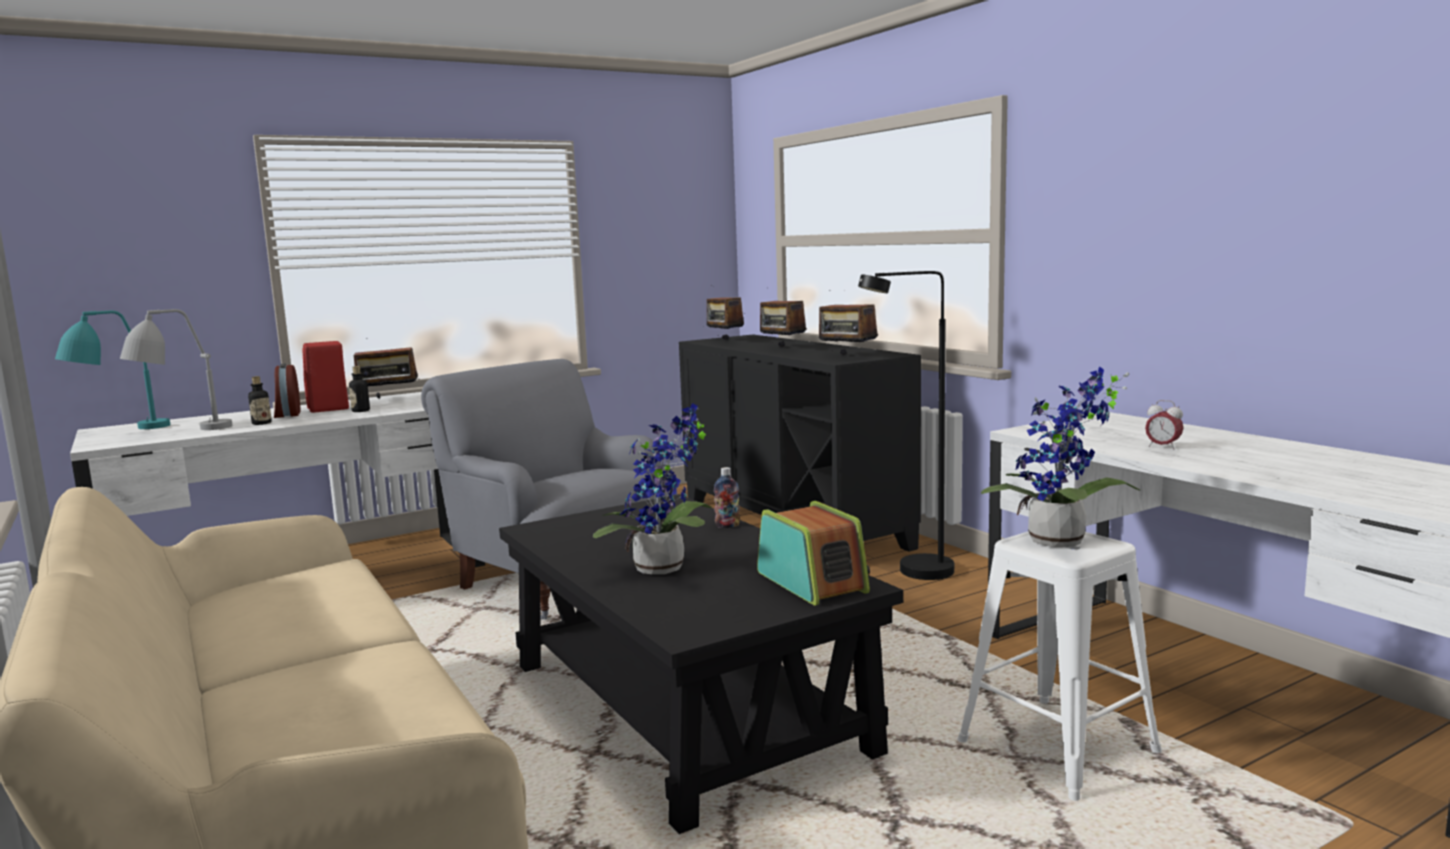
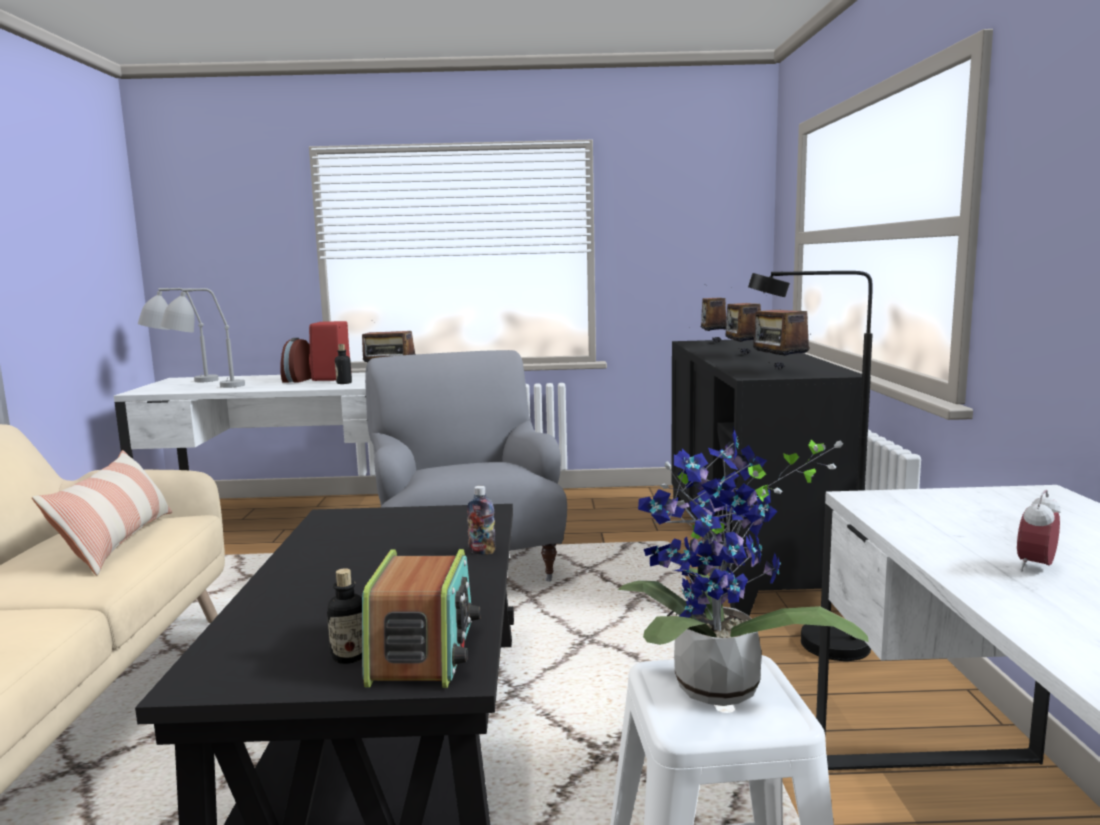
camera: 30 degrees right, 0 degrees up
(117, 431) = (180, 382): turquoise table lamp -> grey table lamp
(261, 423) = (263, 386): bottle -> bottle (349, 656)
(313, 592) = (117, 542): none -> pillow
(665, 569) = (334, 591): potted plant -> none
(1163, 447) = (1035, 567): alarm clock -> alarm clock turned 60 degrees clockwise

